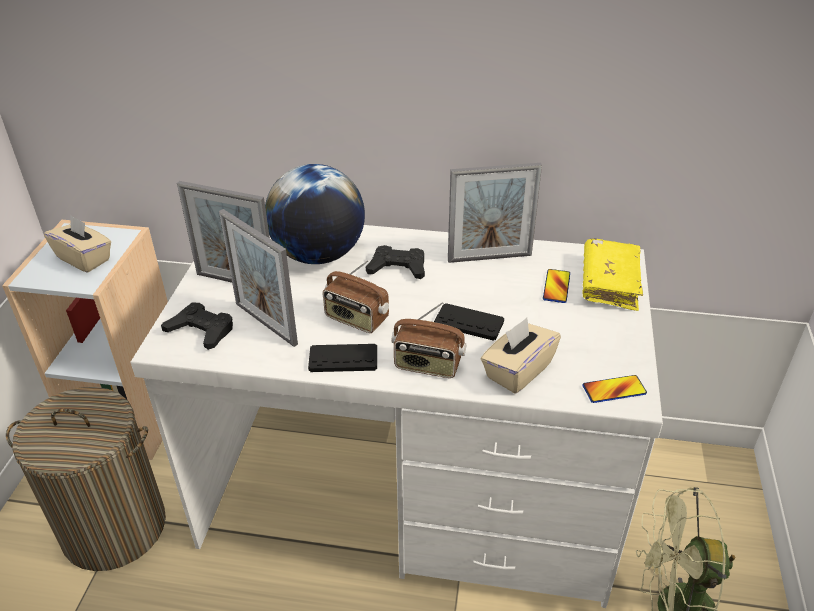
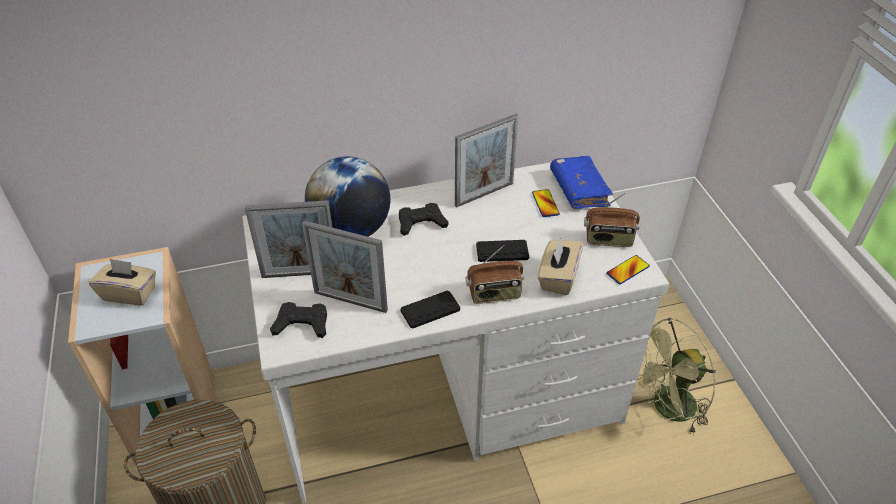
camera: 25 degrees left, 5 degrees up
(356, 319) = (418, 275): radio -> radio (608, 240)
(609, 282) = (579, 189): yellow book -> blue book

